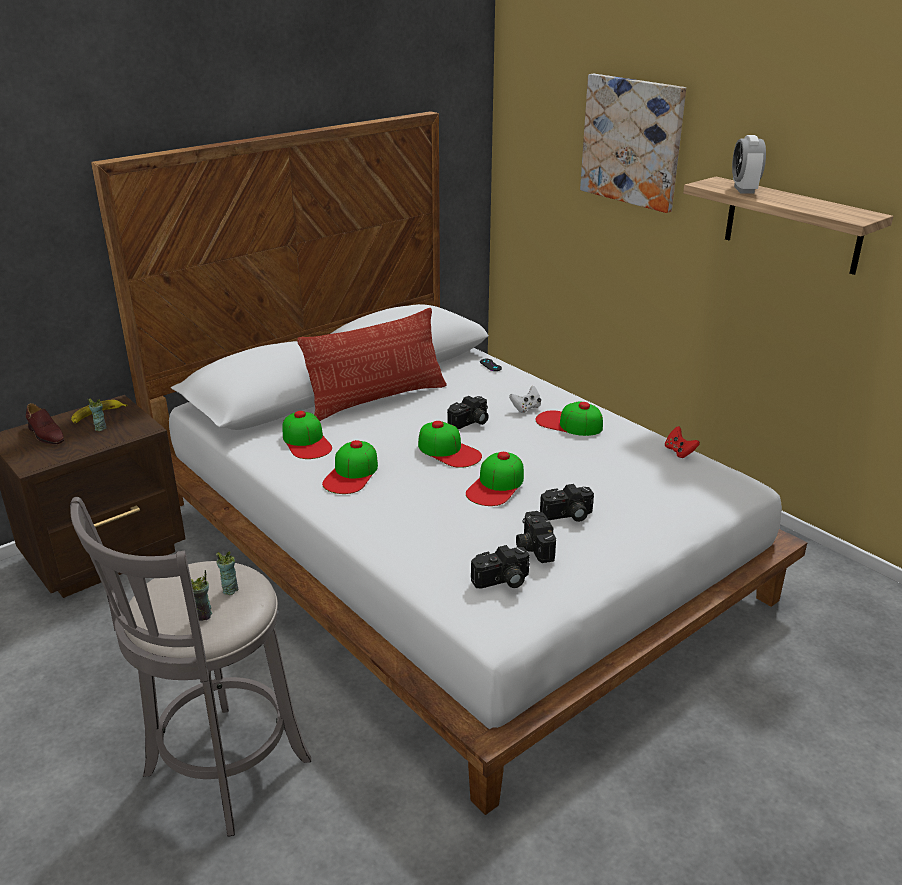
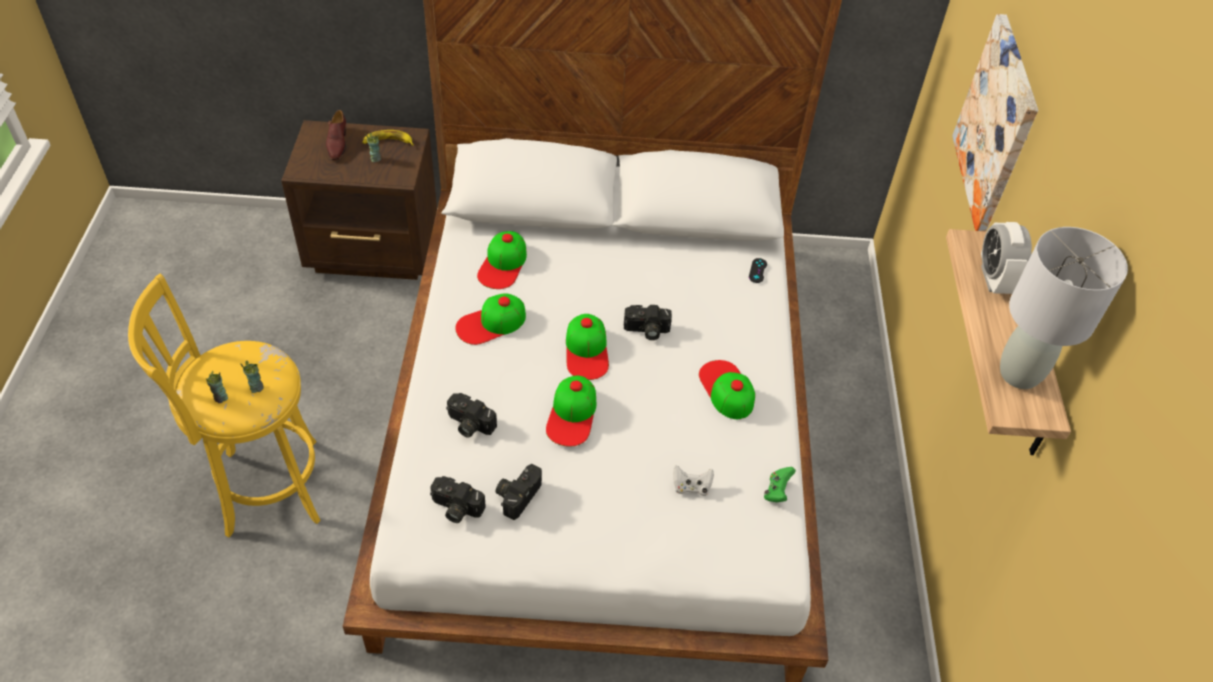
camera: 40 degrees right, 20 degrees up
(221, 773) = (264, 488): grey stool -> yellow stool
(377, 399) = (611, 250): pillow -> none
(496, 485) = (572, 414): cap -> cap turned 60 degrees counterclockwise
(526, 408) = (715, 345): white game controller -> white game controller (691, 487)
(568, 516) = (587, 486): camera -> camera (468, 424)
(679, 452) = (777, 491): red game controller -> green game controller
(744, 190) = (994, 279): alarm clock -> alarm clock turned 45 degrees counterclockwise
(830, 209) = (1018, 374): none -> grey table lamp

